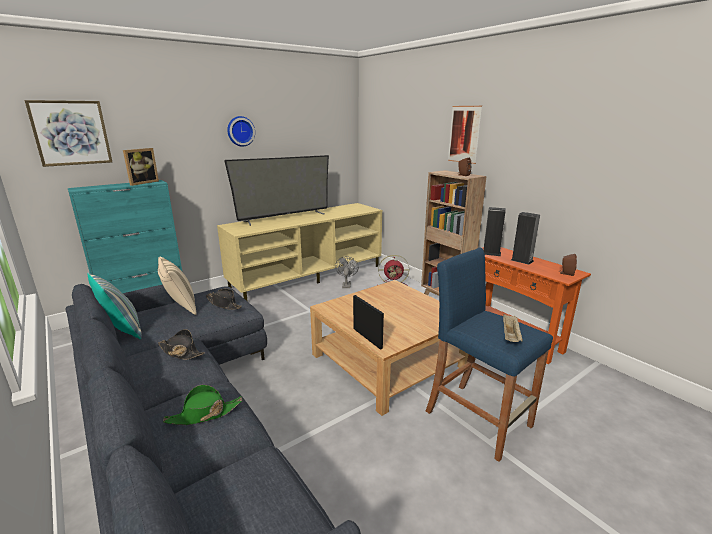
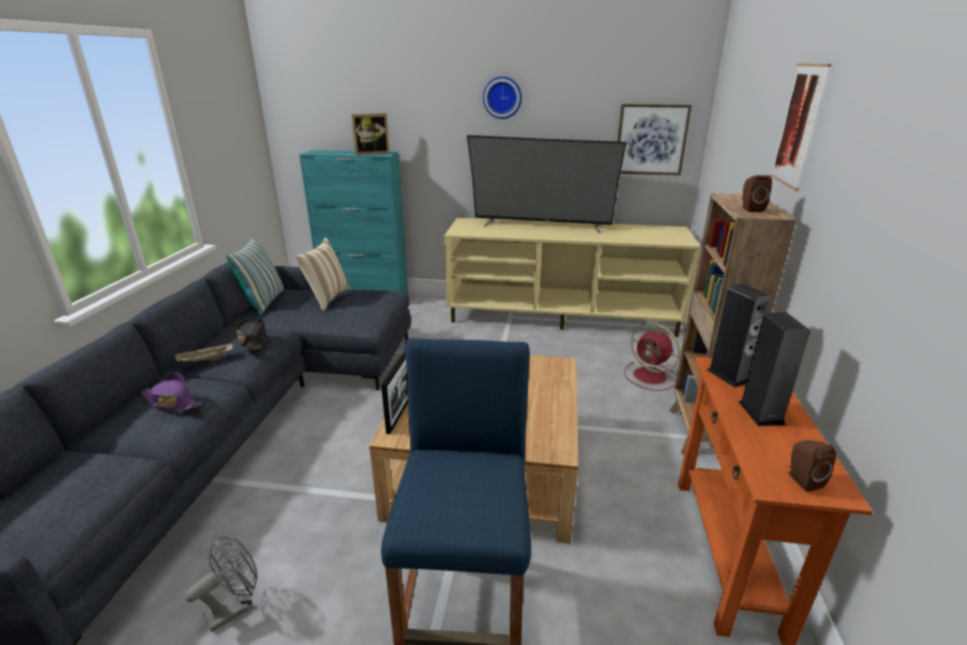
camera: 45 degrees right, 5 degrees up
(71, 133) = (320, 92): picture -> picture (651, 139)
(204, 414) = (171, 402): green hat -> purple hat
(224, 304) = (359, 309): black hat -> none
(346, 284) = (592, 345): grey fan -> grey fan (235, 607)
(510, 336) = (443, 507): beige tray -> beige tray (205, 360)

